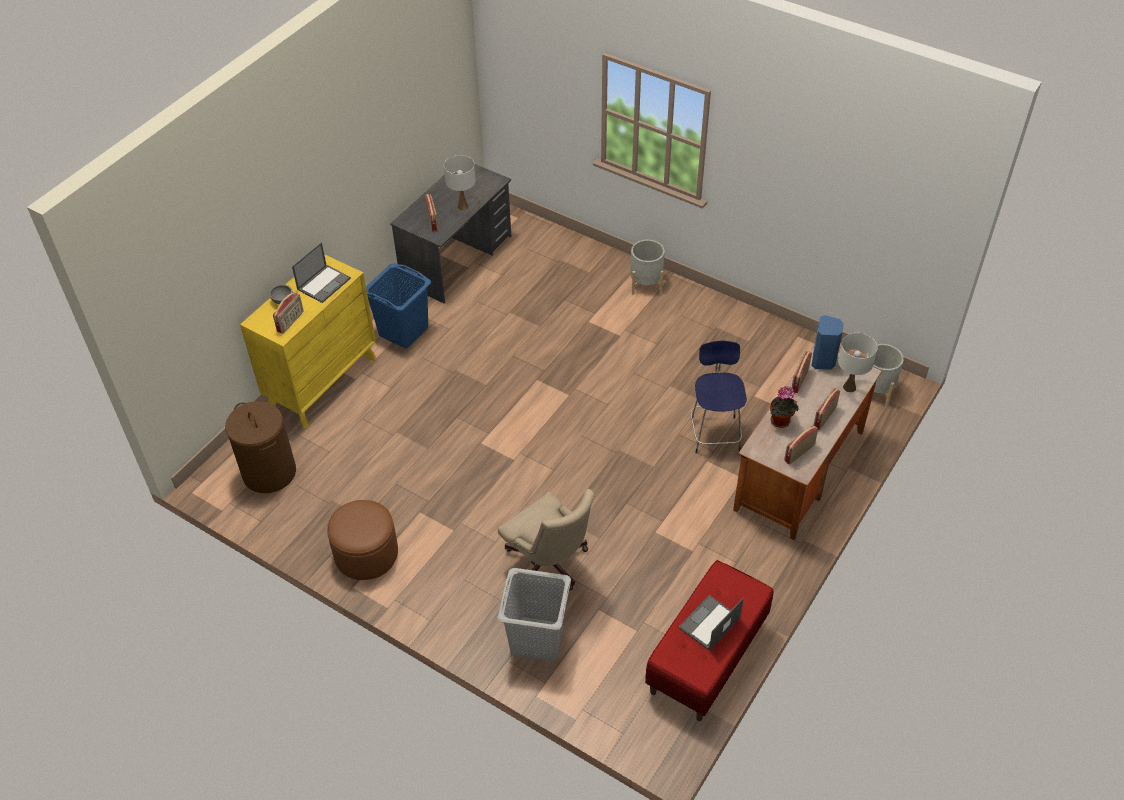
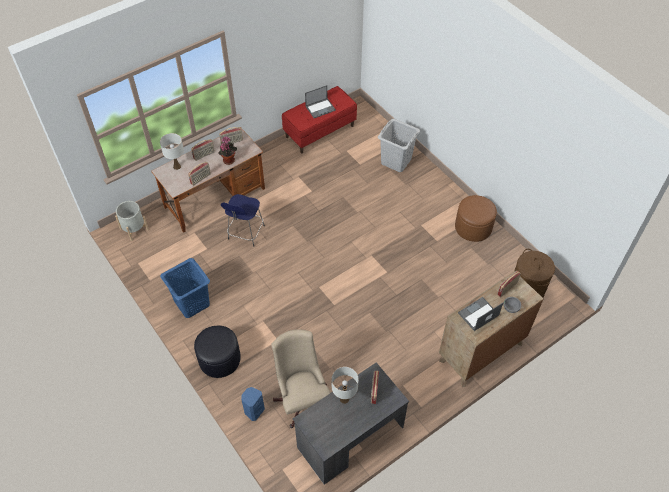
camera: 160 degrees left, 5 degrees up
(322, 382) = (481, 352): yellow dresser -> brown dresser
(404, 331) = (412, 378): blue laundry basket -> blue laundry basket (191, 303)
(549, 565) = (375, 191): beige office chair -> beige office chair (302, 398)
(646, 284) = (219, 359): grey planter -> black ottoman
(823, 361) = (178, 185): blue speaker -> blue speaker (254, 411)

